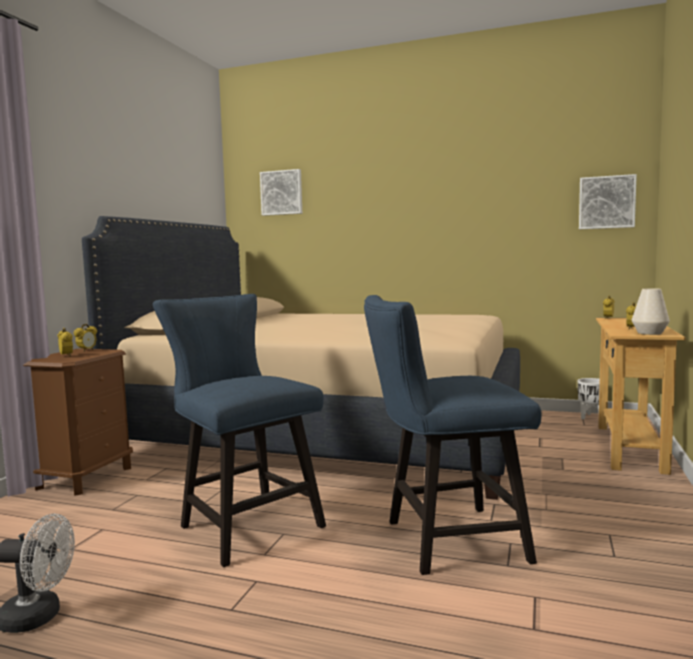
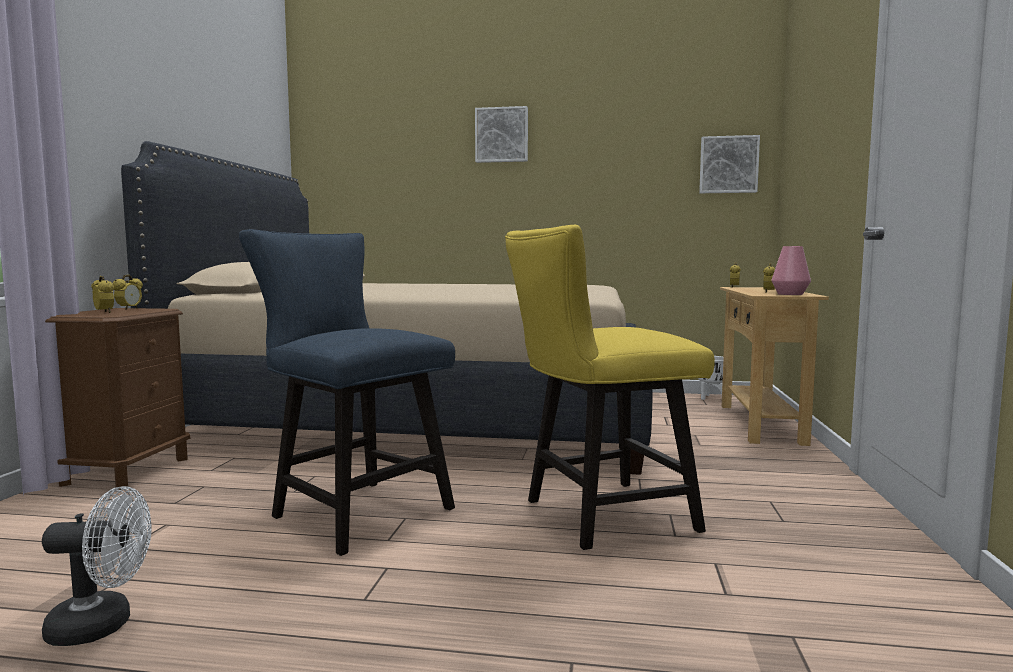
camera: 10 degrees left, 0 degrees up
(282, 193) = (362, 141): picture -> picture (501, 135)
(445, 541) = (598, 516): blue chair -> yellow chair
(649, 333) = (790, 294): white vase -> pink vase

